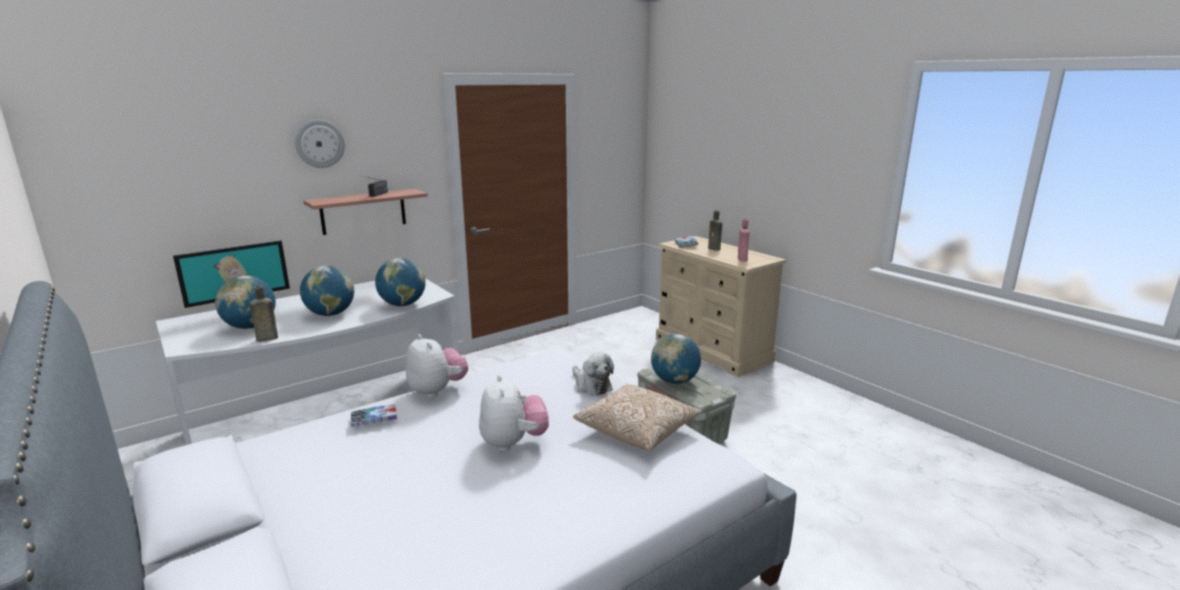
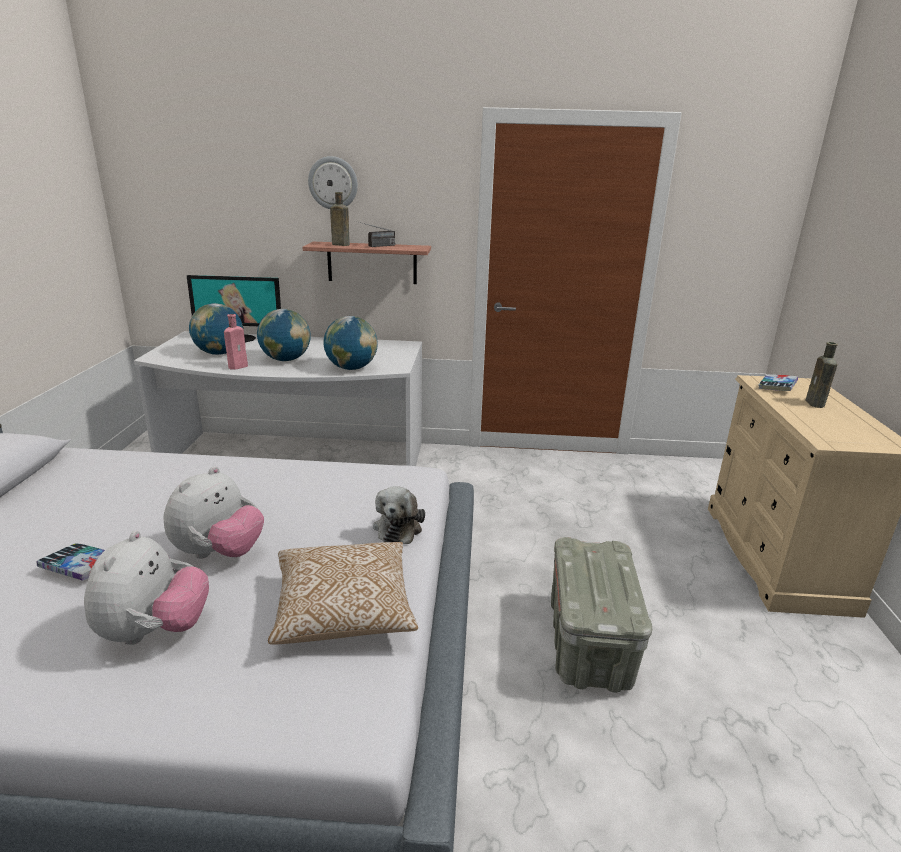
camera: 40 degrees right, 5 degrees up
(265, 339) = (207, 366): brown bottle -> brown bottle (339, 244)
(374, 420) = (178, 471): book -> book (80, 567)
(437, 391) = (265, 466): plush toy -> plush toy (154, 631)
(674, 381) = (583, 571): globe -> none
(742, 259) = (836, 431): pink bottle -> pink bottle (239, 366)

